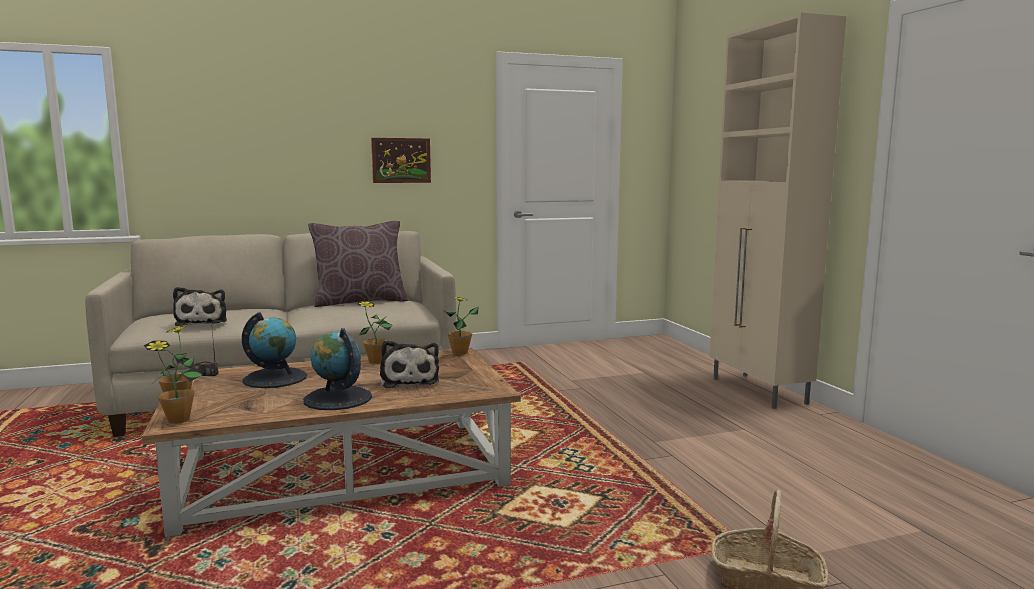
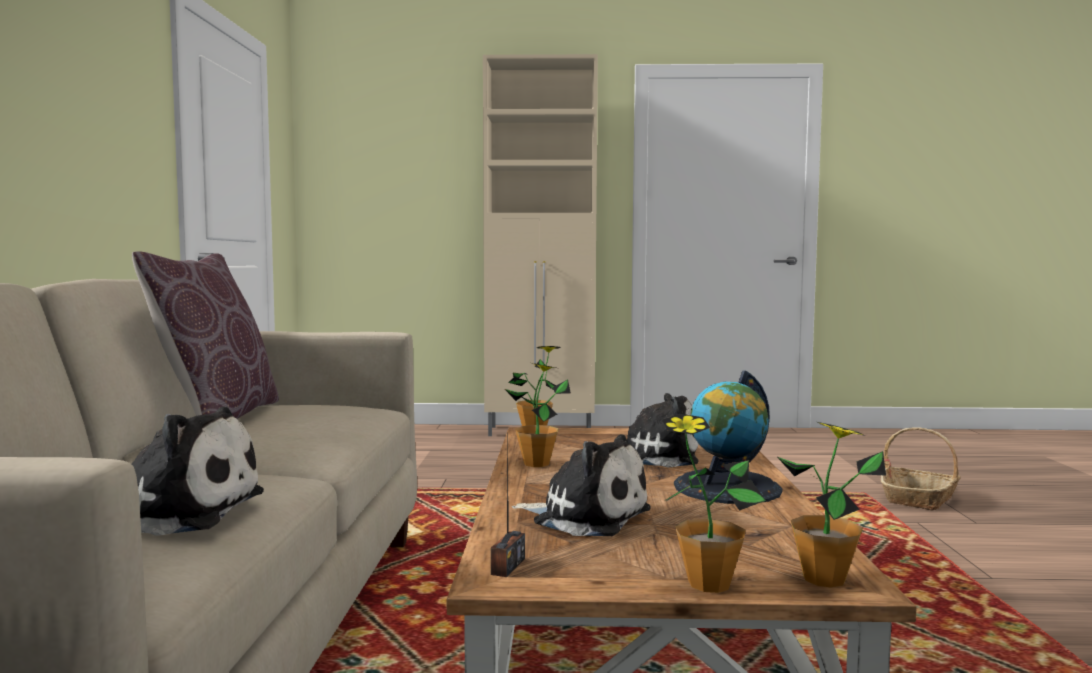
camera: 70 degrees left, 5 degrees down
(275, 378) = (586, 517): globe -> plush toy
(401, 160) = (78, 140): picture -> none

